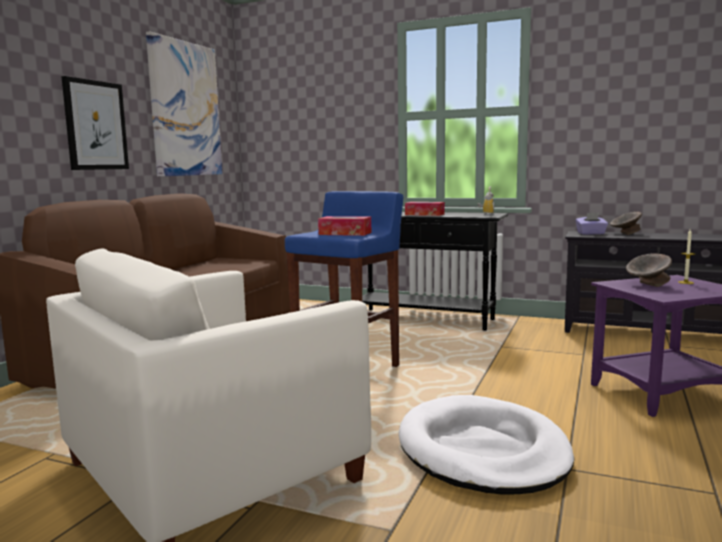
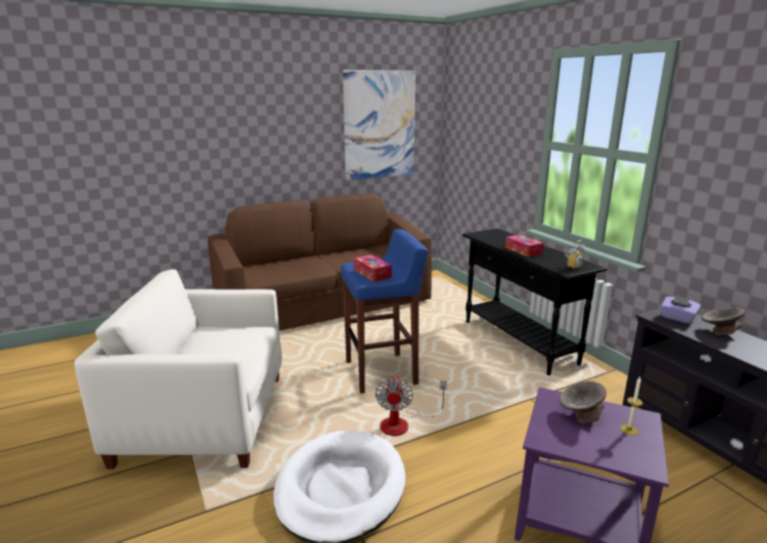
camera: 40 degrees right, 10 degrees up
(95, 125) = (291, 147): picture -> none
(440, 392) = (403, 423): none -> fan

